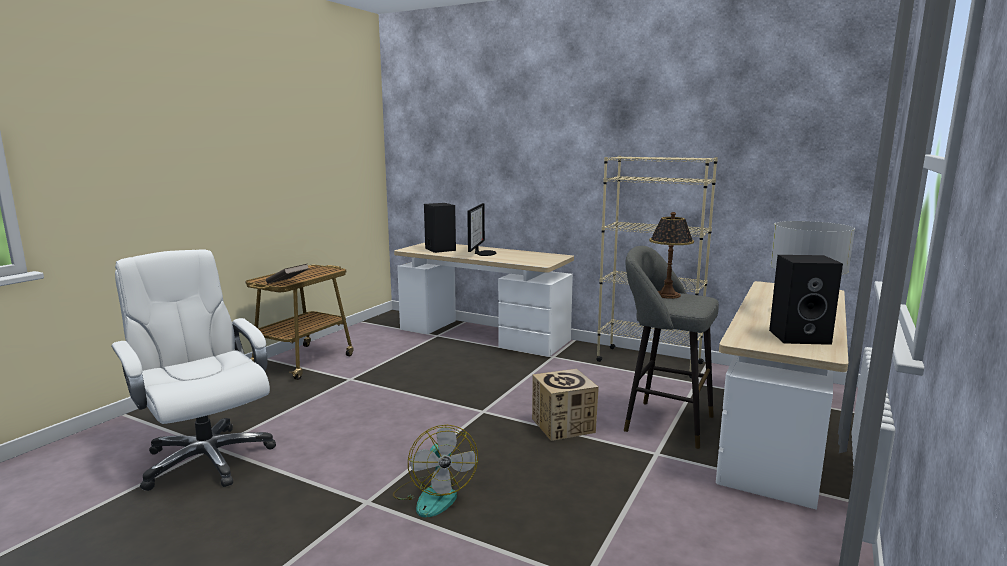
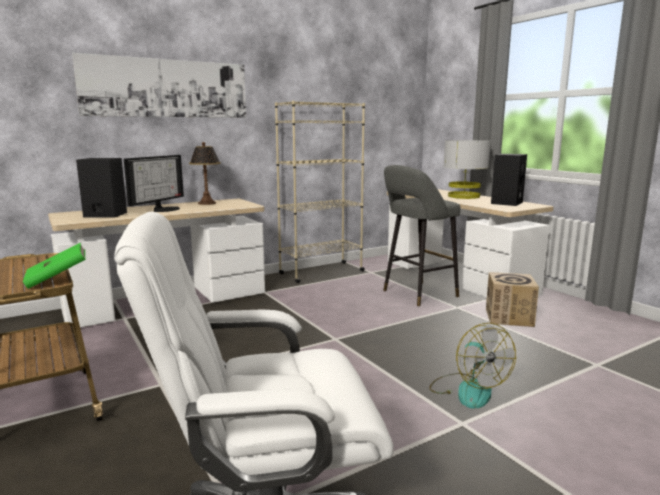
camera: 60 degrees left, 0 degrees up
(288, 283) = (57, 279): brown book -> green book
(434, 495) = (468, 390): fan -> fan turned 60 degrees clockwise
(483, 253) = (164, 209): monitor -> monitor turned 75 degrees clockwise
(517, 144) = (167, 88): none -> picture
(563, 425) = (392, 319): cardboard box -> cardboard box (509, 317)
(668, 295) = (415, 199): table lamp -> table lamp (207, 203)

